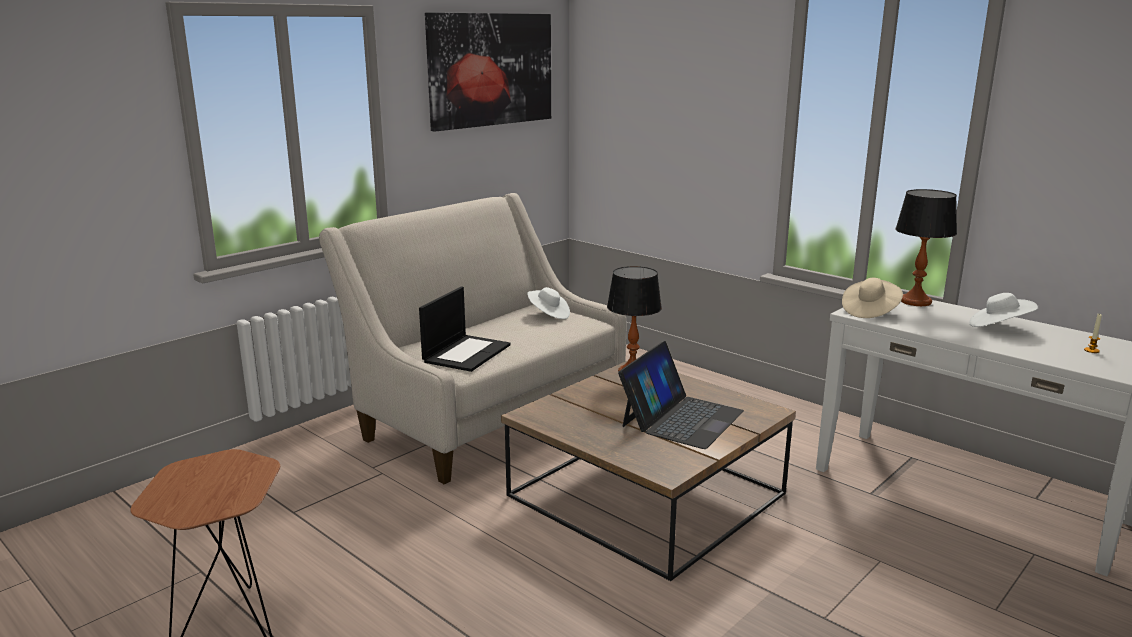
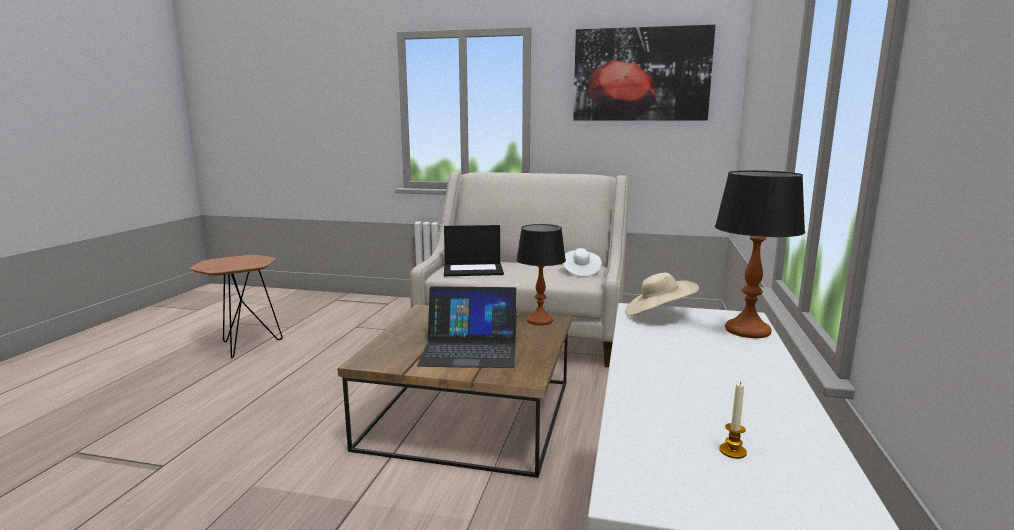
camera: 60 degrees right, 5 degrees down
(999, 327) = (729, 379): white hat -> none

